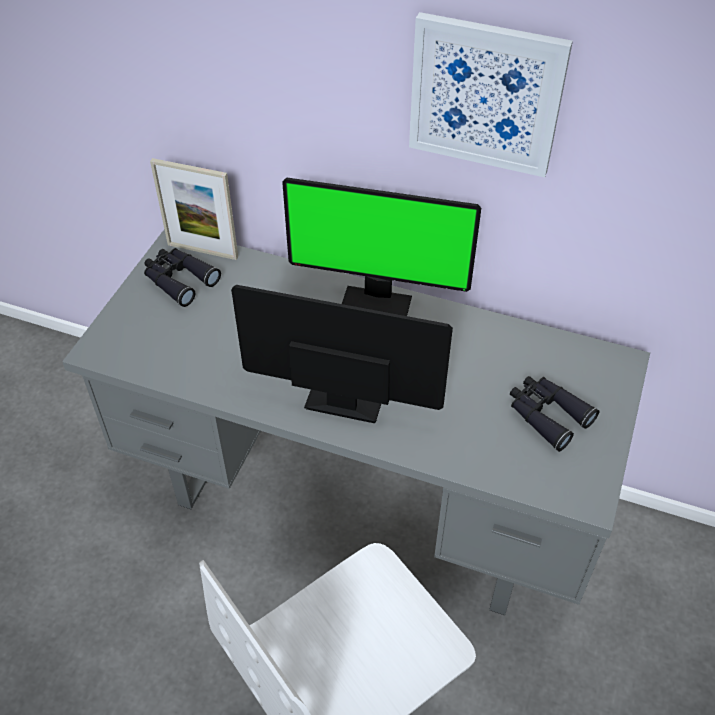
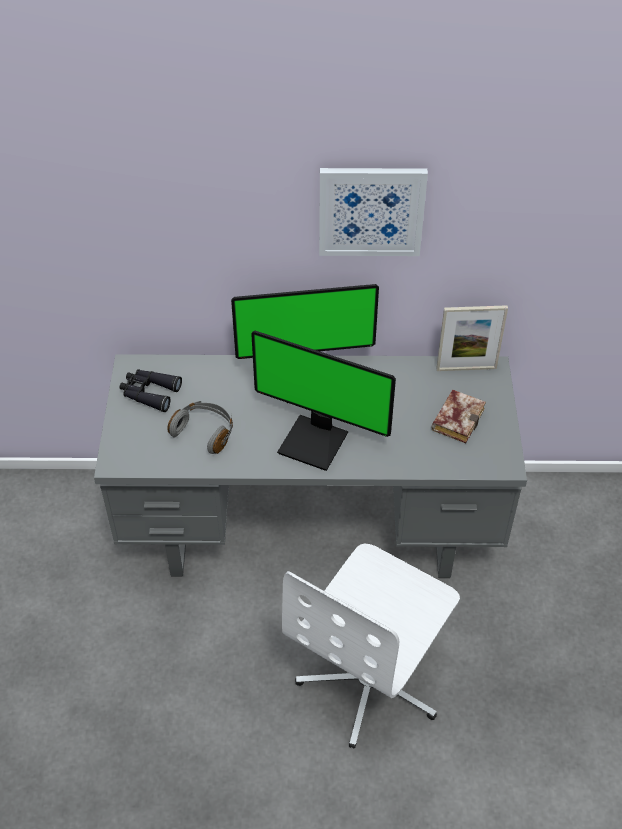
camera: 20 degrees left, 0 degrees up
(202, 251) = (155, 366): picture frame -> picture frame (466, 368)
(217, 343) = (204, 432): none -> grey headphones
(346, 393) = (315, 441): monitor -> monitor turned 150 degrees counterclockwise
(546, 415) = (457, 418): black binoculars -> book

